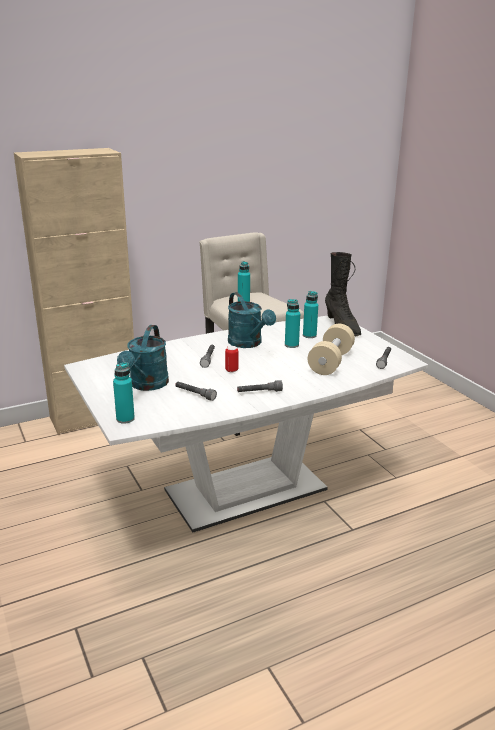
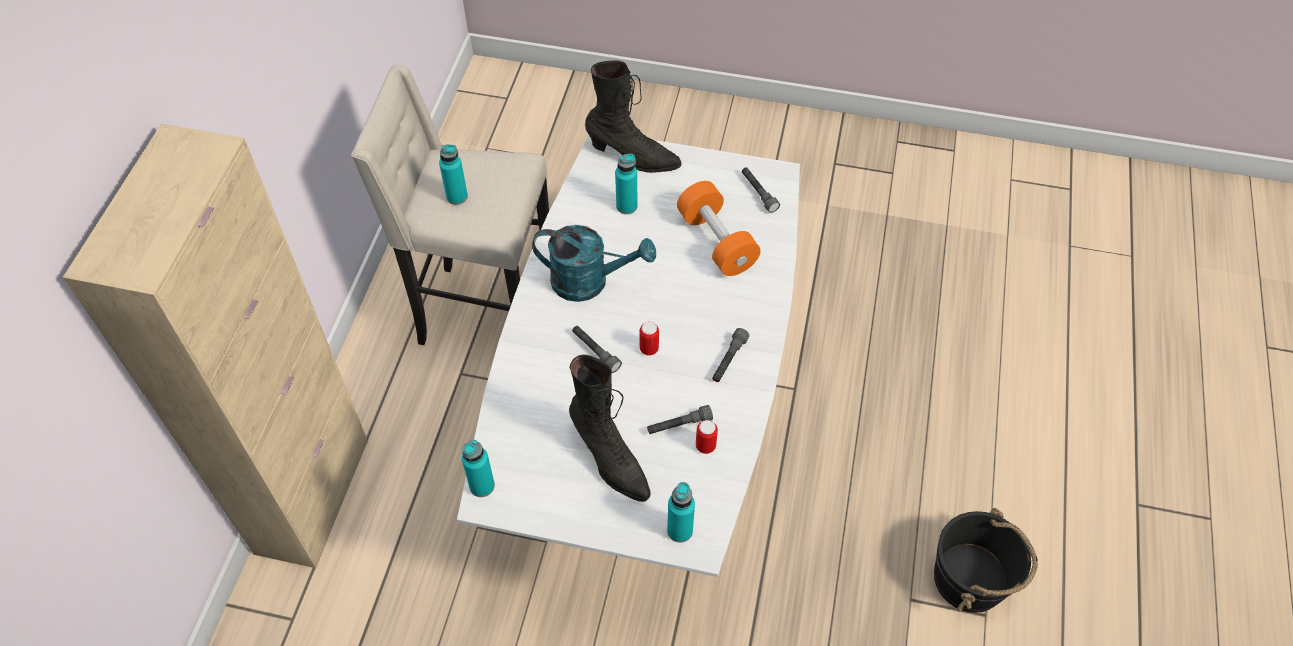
camera: 50 degrees left, 30 degrees up
(146, 385) = (610, 460): turquoise watering can -> black boot
(192, 406) = (705, 446): none -> can
(291, 345) = (636, 243): turquoise bottle -> turquoise bottle (482, 486)
(323, 696) = (971, 579): none -> black bucket
(330, 362) = (716, 242): beige dumbbell -> orange dumbbell

